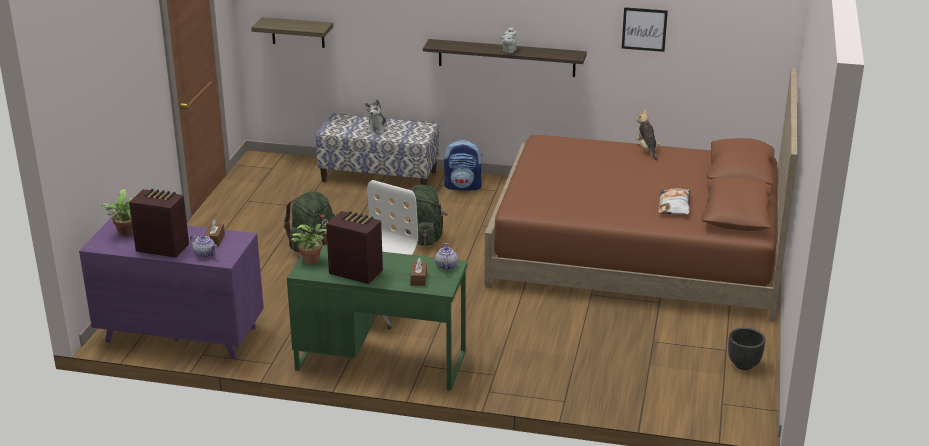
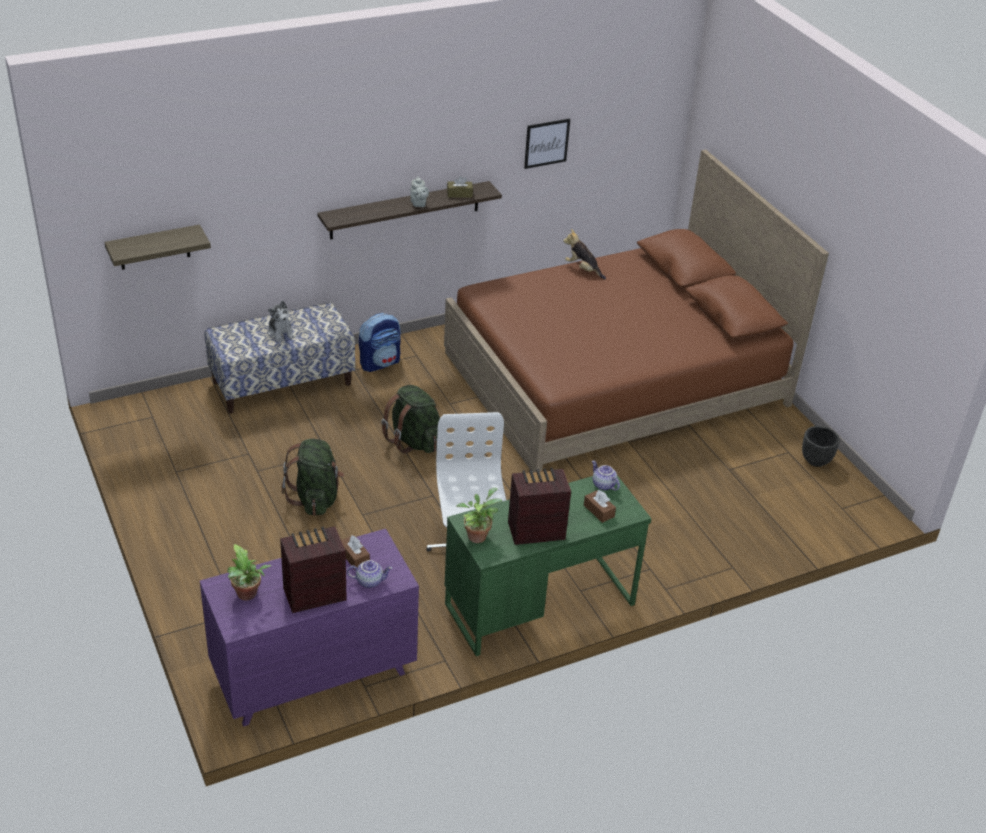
camera: 40 degrees left, 10 degrees up
(549, 53) = (459, 194): none -> brown tissue box
(674, 206) = (678, 327): pillow -> none

